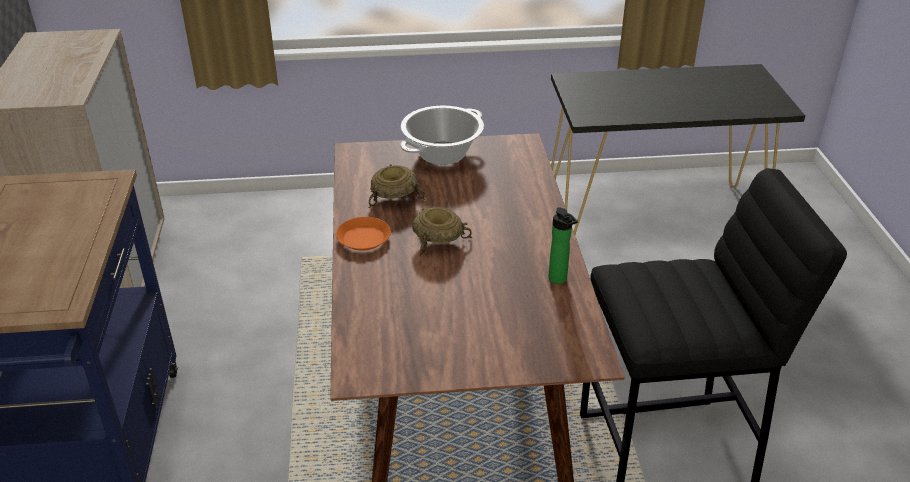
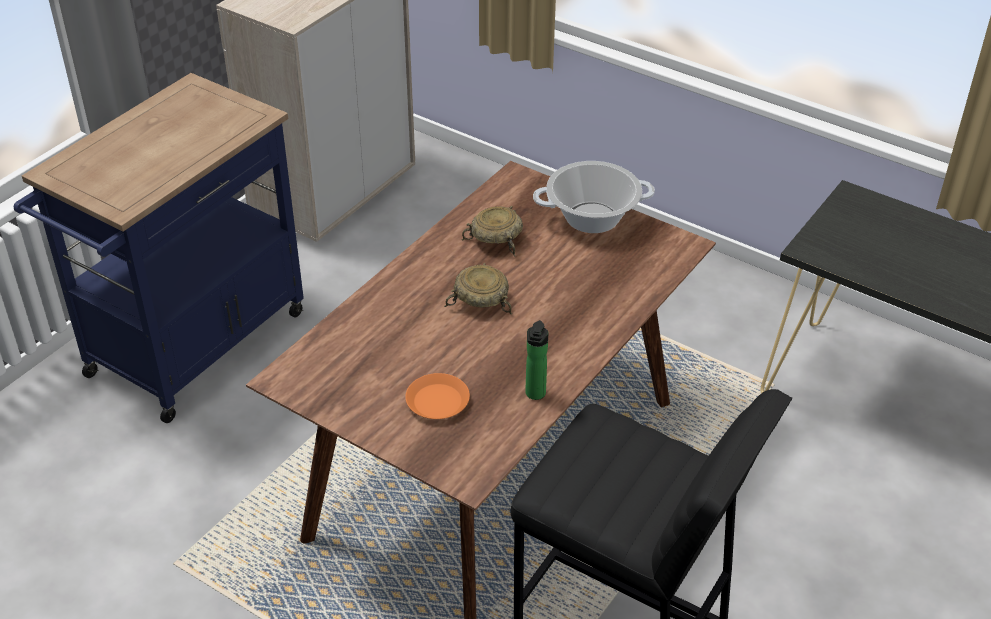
camera: 40 degrees right, 5 degrees up
(363, 238) = (424, 266): orange plate -> orange plate (437, 401)

